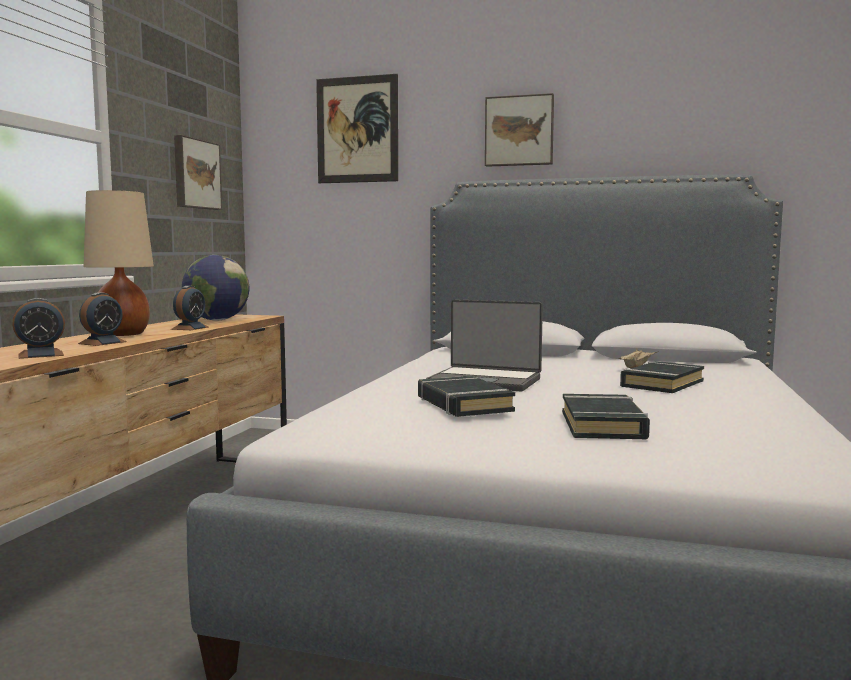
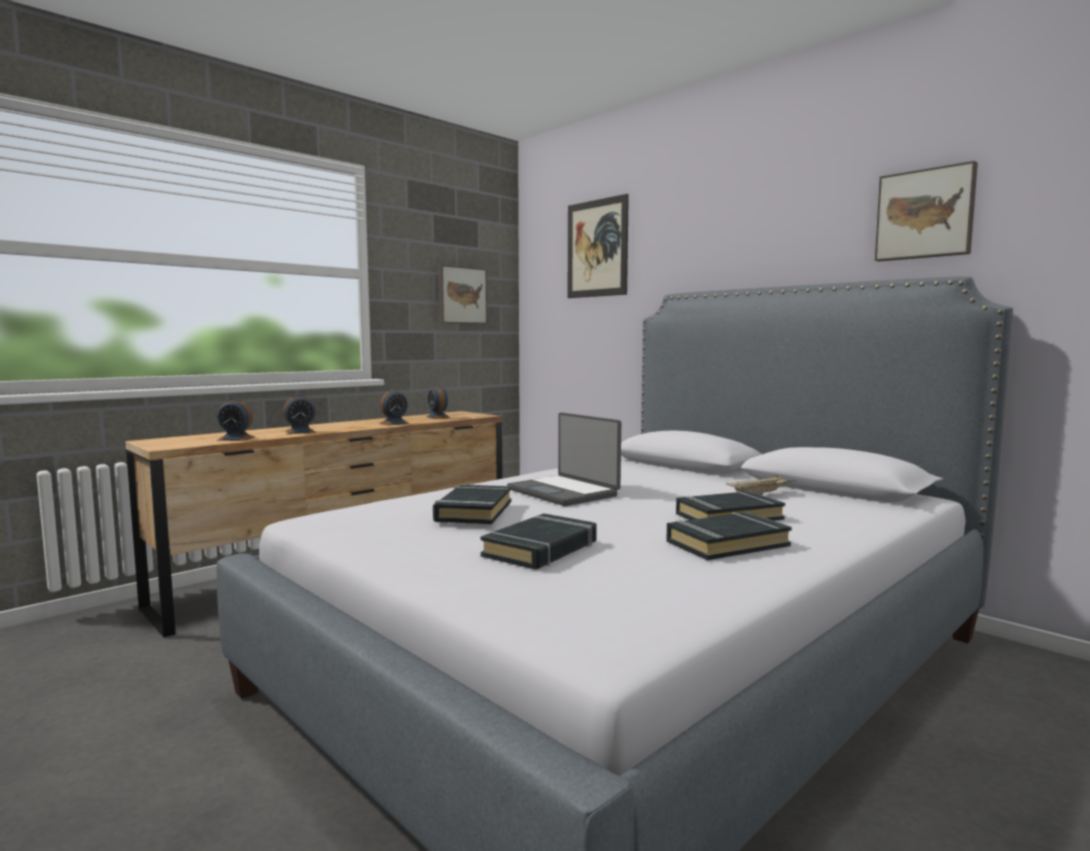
camera: 30 degrees right, 0 degrees up
(121, 335) = (334, 426): beige table lamp -> none
(217, 320) = (438, 417): globe -> alarm clock
(519, 131) = (730, 240): picture -> picture (925, 214)
(715, 401) = (726, 543): none -> black book

